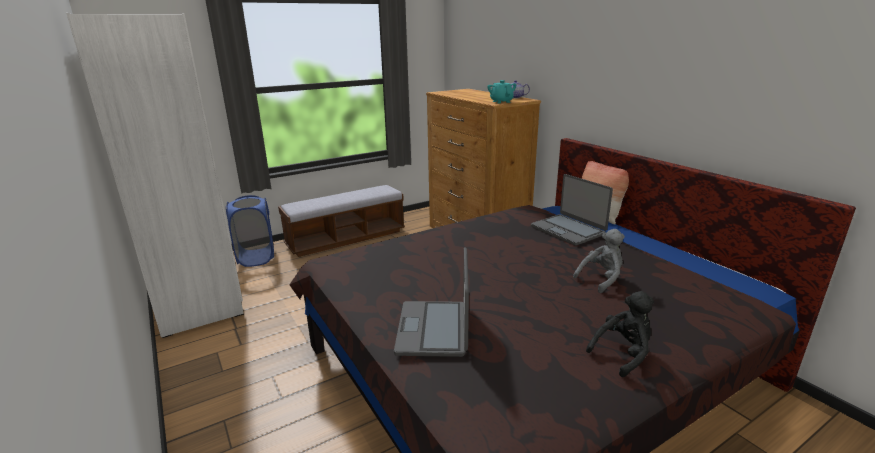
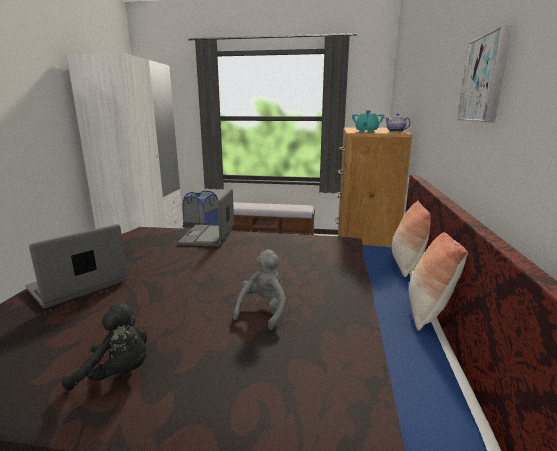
camera: 40 degrees right, 5 degrees down
(568, 230) = (337, 265): laptop -> laptop (208, 236)
(601, 279) = (263, 311): grey plush toy -> grey plush toy turned 75 degrees counterclockwise
(661, 240) = (428, 310): none -> pillow
(684, 72) = (485, 79): none -> picture

